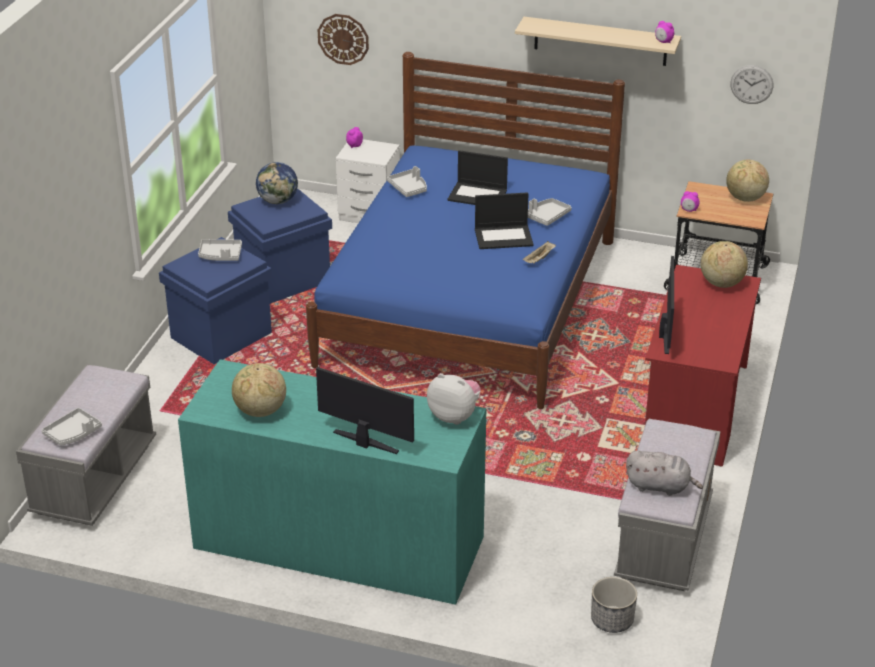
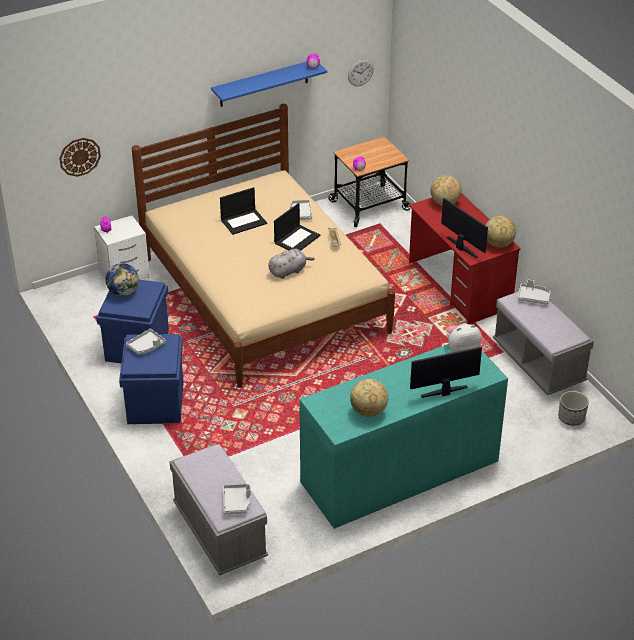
camera: 45 degrees left, 5 degrees up
(409, 188) = (198, 239): grey tray -> grey tray (533, 297)
(469, 301) = (264, 295): blue bed -> beige bed
(600, 41) = (264, 83): beige shelf -> blue shelf
(660, 486) = (554, 330): grey plush toy -> grey plush toy (288, 271)
(745, 198) = (375, 147): globe -> globe (498, 244)

